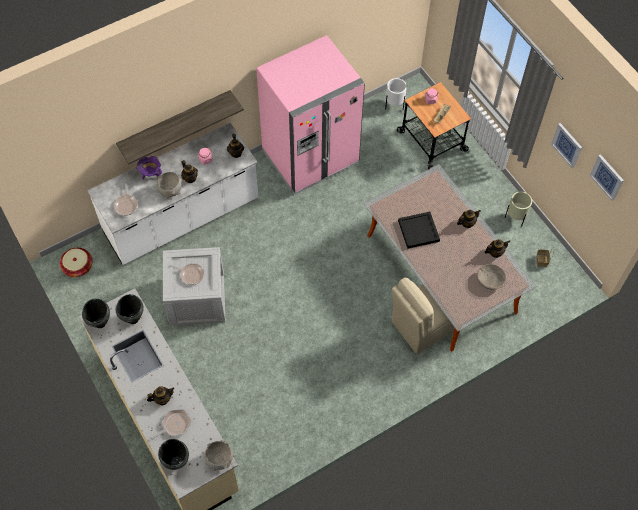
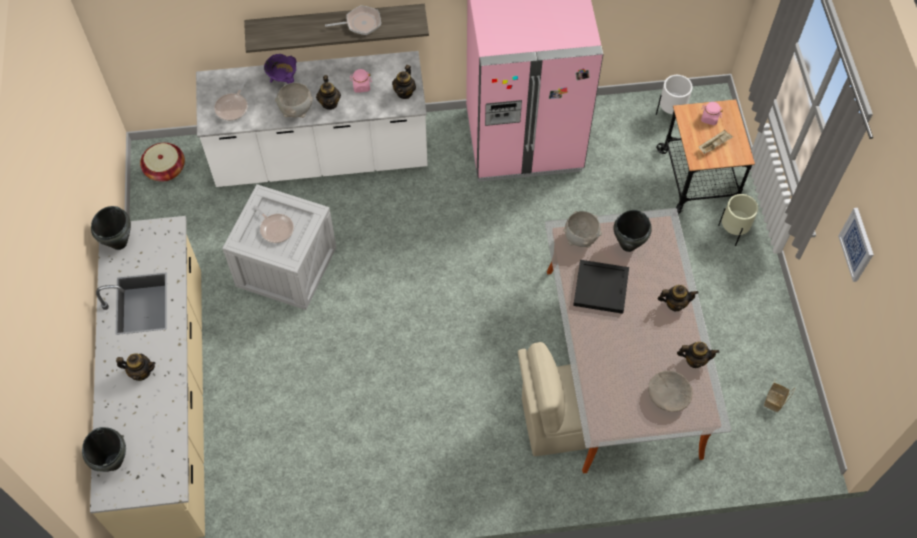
camera: 25 degrees right, 0 degrees up
(133, 319) = (161, 254): black cooking pot -> black cooking pot (627, 245)
(174, 425) = (137, 412): frying pan -> frying pan (360, 23)
(219, 460) = (168, 484): grey bowl -> grey bowl (580, 238)
(515, 218) = (765, 327): beige planter -> beige planter (732, 232)
(607, 177) = (891, 312): picture -> none

